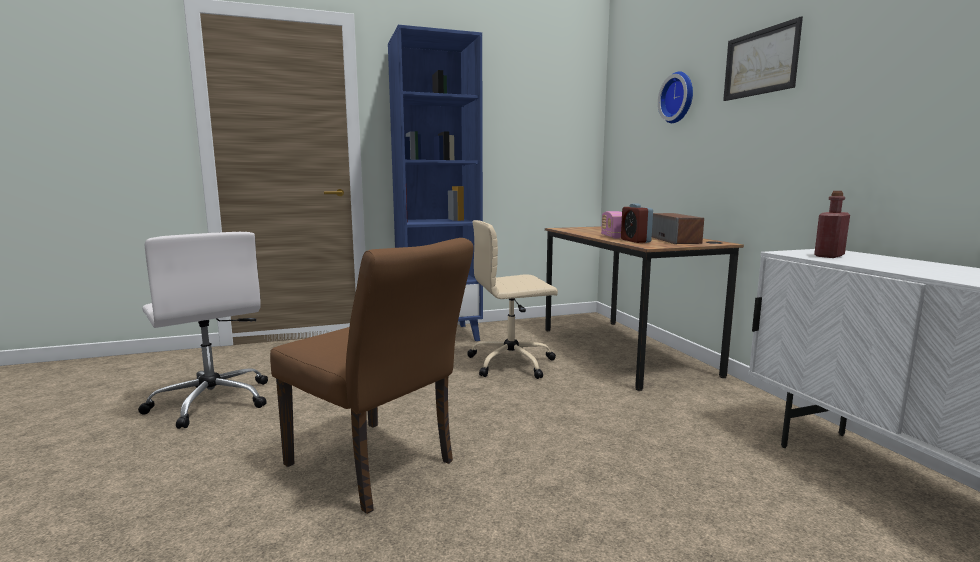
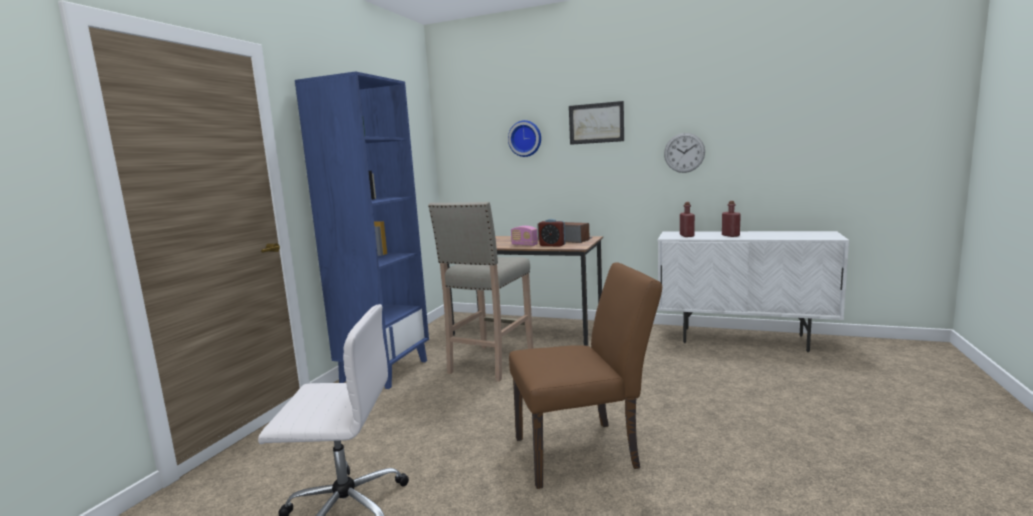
camera: 50 degrees left, 0 degrees up
(512, 363) = (489, 363): beige office chair -> beige stool
(893, 99) = (684, 152): none -> wall clock
(914, 268) = (730, 235): none -> red bottle

